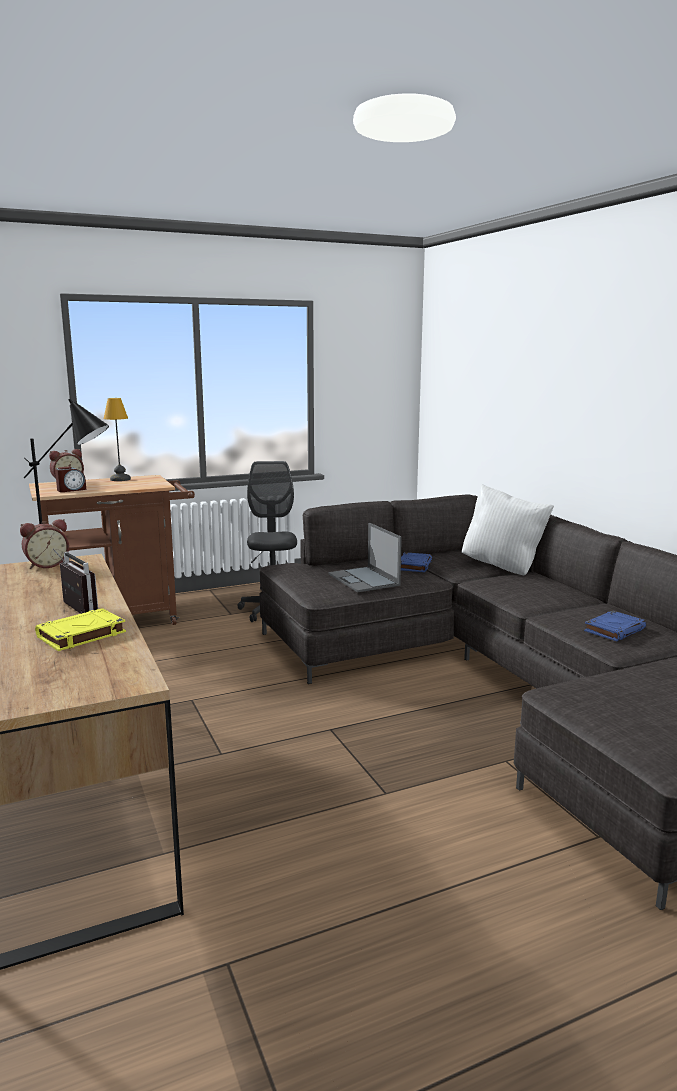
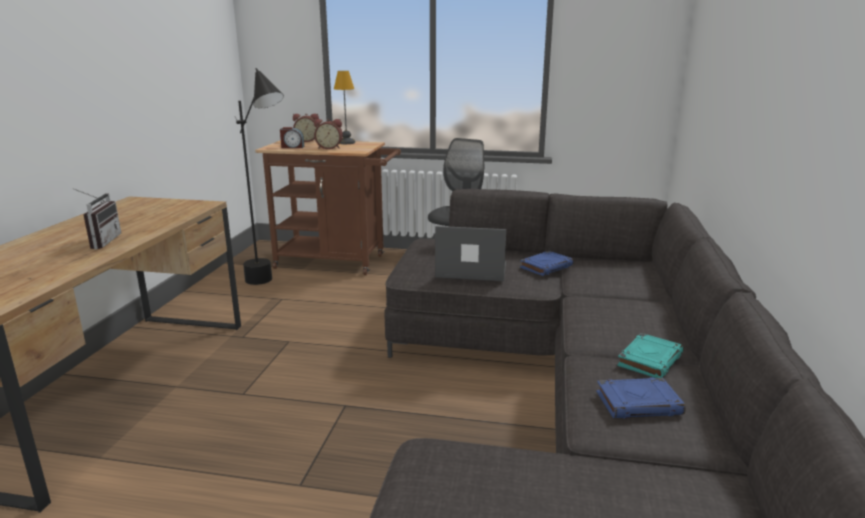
camera: 35 degrees right, 5 degrees up
(47, 565) = (175, 203): alarm clock -> alarm clock (329, 148)
(81, 635) = (57, 262): yellow book -> none
(364, 580) = (470, 270): laptop -> laptop turned 90 degrees clockwise
(503, 567) = (643, 290): white pillow -> none
(579, 606) = (649, 360): none -> turquoise book

